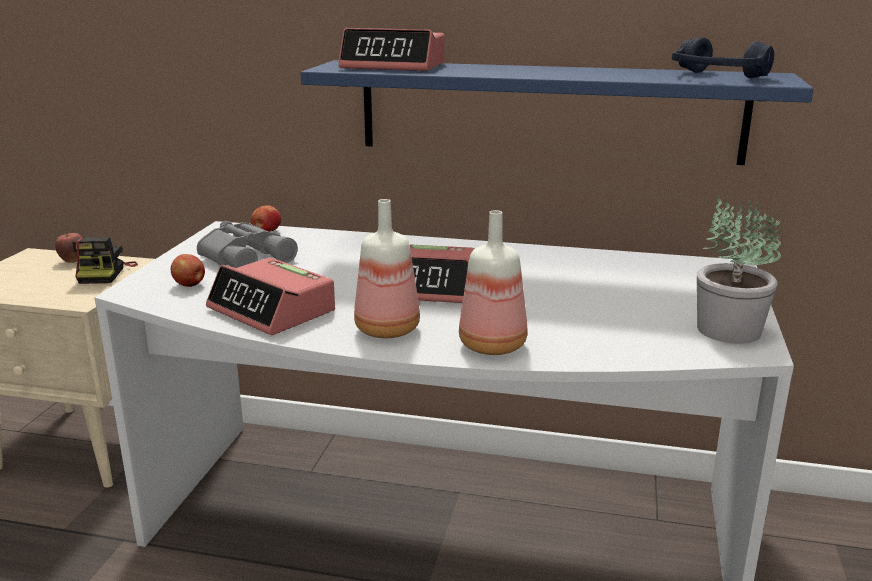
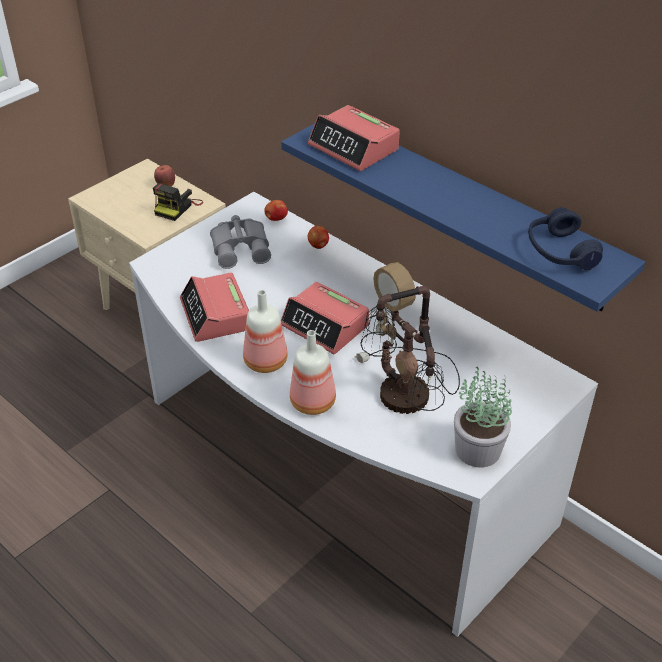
camera: 30 degrees right, 20 degrees up
(190, 285) = (187, 269): apple -> apple (318, 246)
(593, 316) = (404, 399): none -> table lamp

